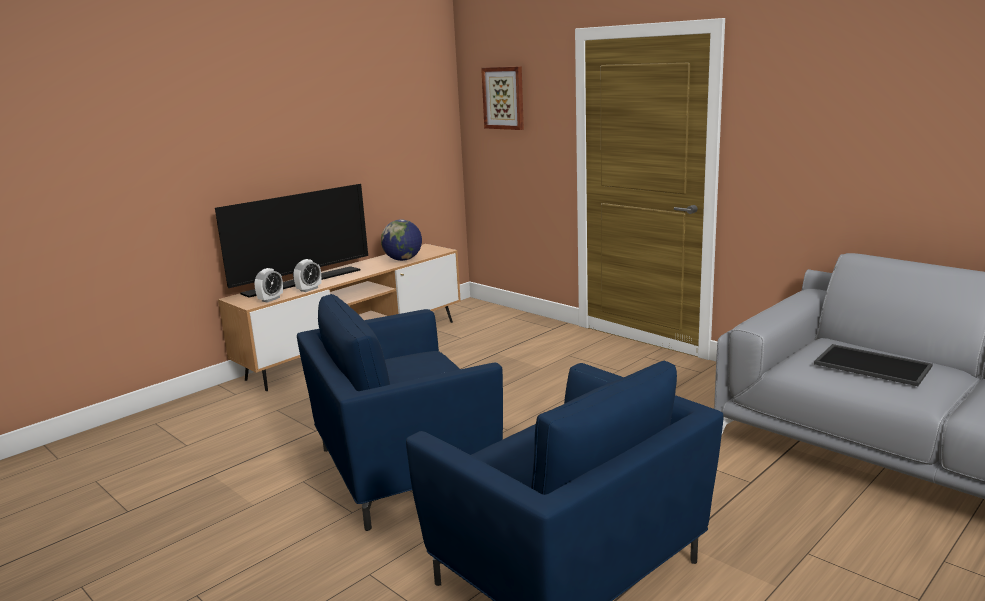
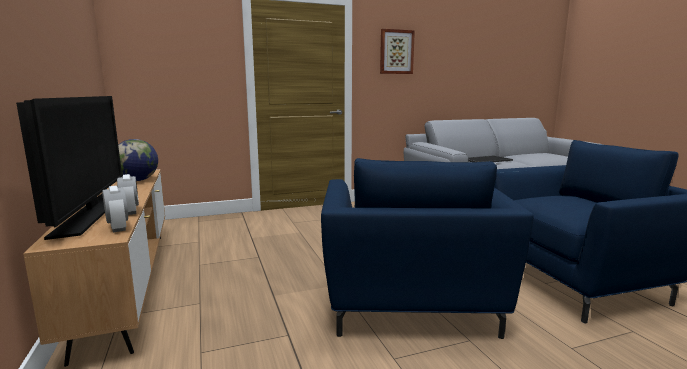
camera: 65 degrees left, 5 degrees down
(504, 98) = (164, 38): picture -> picture (396, 52)

